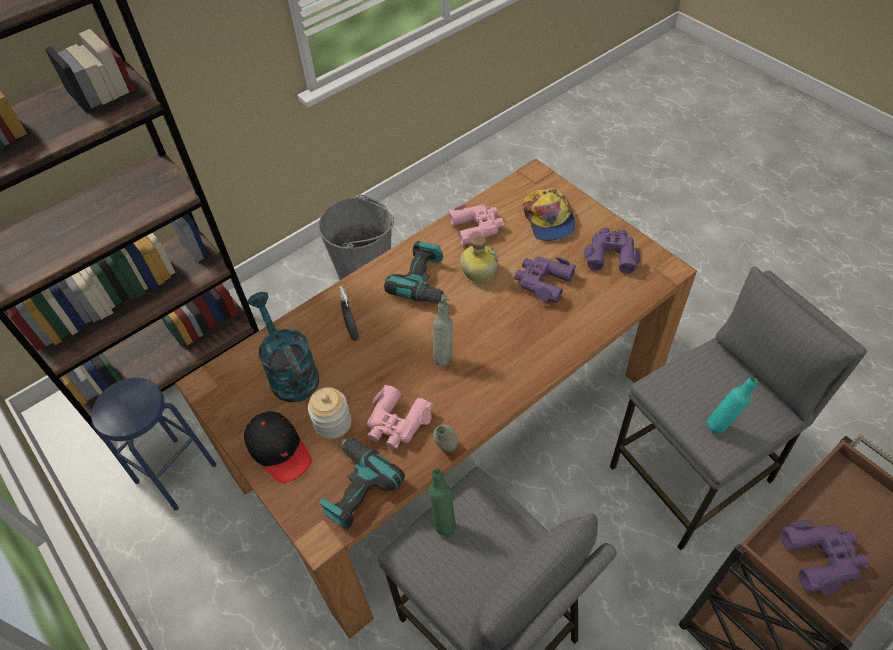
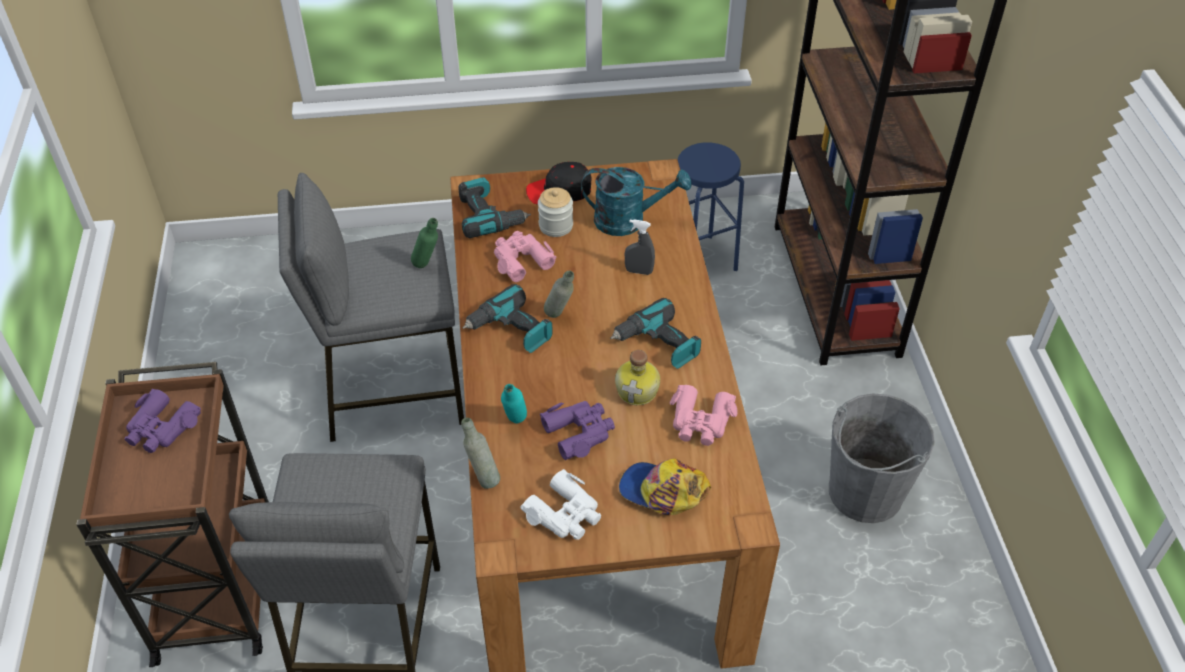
camera: 120 degrees right, 5 degrees down
(447, 453) = (466, 275): grey bottle -> grey bottle (483, 478)
(484, 378) = (511, 330): none -> power drill
(611, 254) = (565, 514): purple binoculars -> white binoculars
(722, 424) = (320, 485): turquoise bottle -> turquoise bottle (515, 425)

